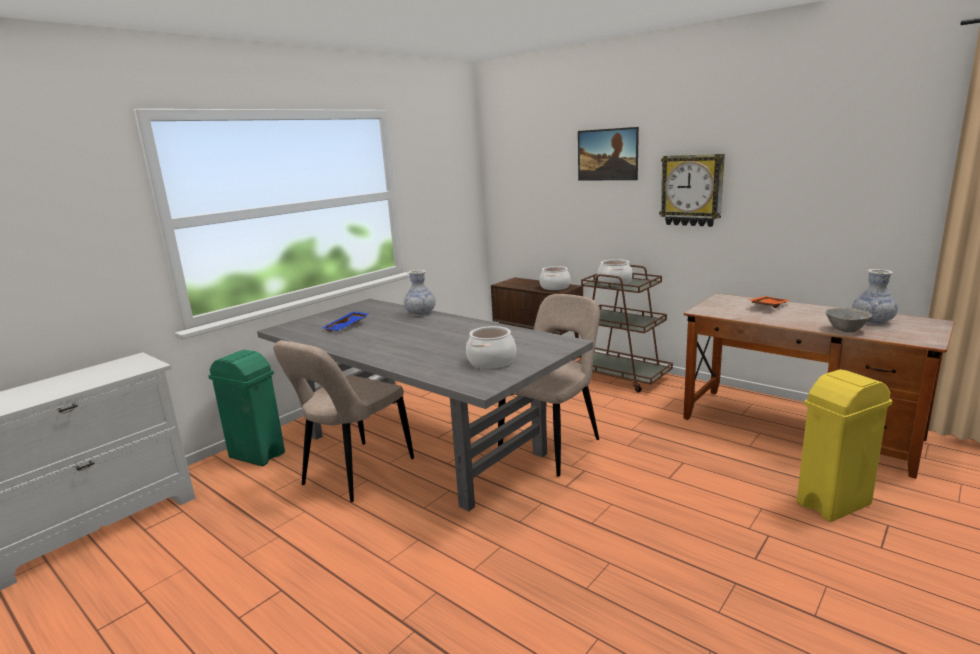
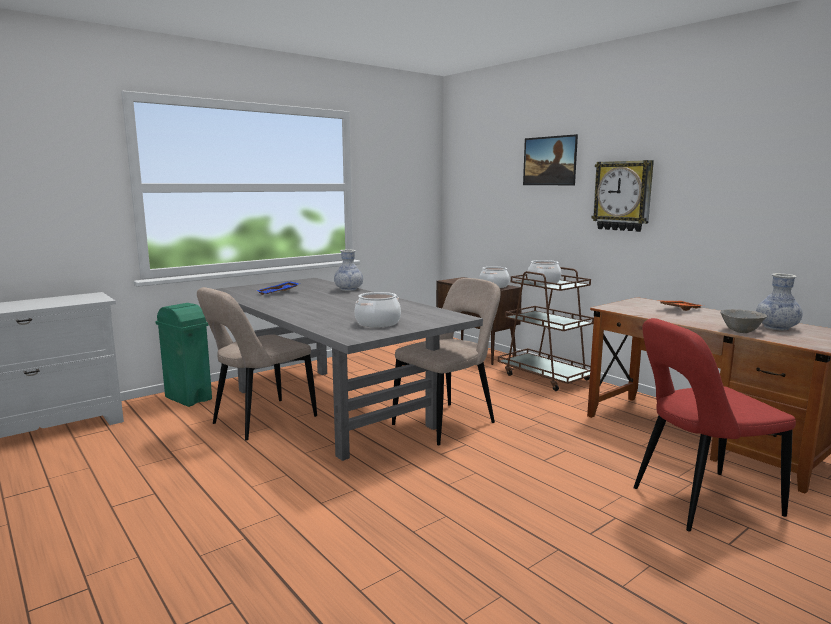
camera: 10 degrees right, 5 degrees down
(832, 504) = (699, 502): yellow trash can -> red chair

